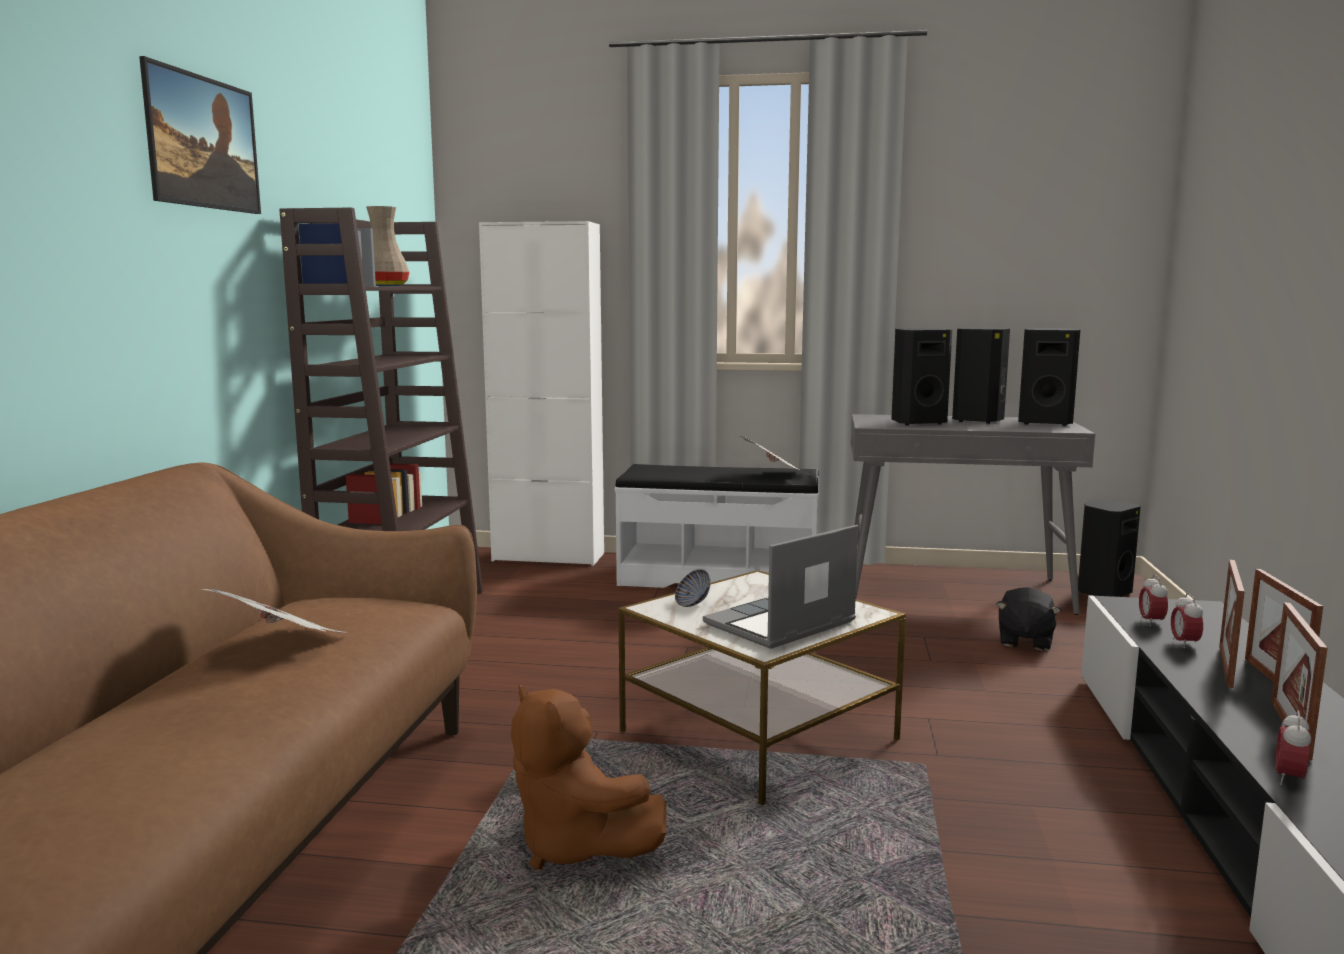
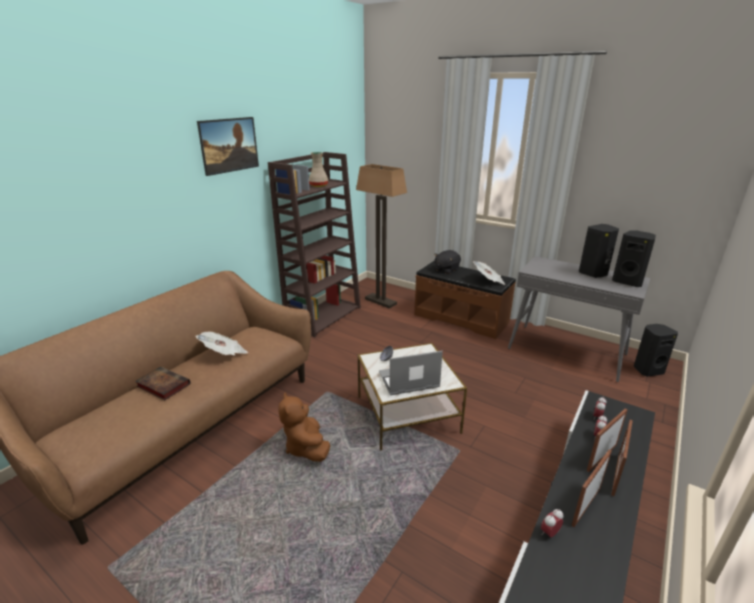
camera: 25 degrees right, 15 degrees up
(137, 726) = (162, 385): none -> book
(522, 576) = (381, 301): none -> floor lamp
(548, 557) = (399, 291): white cabinet -> none
(718, 577) = (461, 318): white bench -> brown bench
(917, 422) = (557, 271): black speaker -> none
(1024, 641) = (572, 392): black plush toy -> black plush toy (446, 270)

